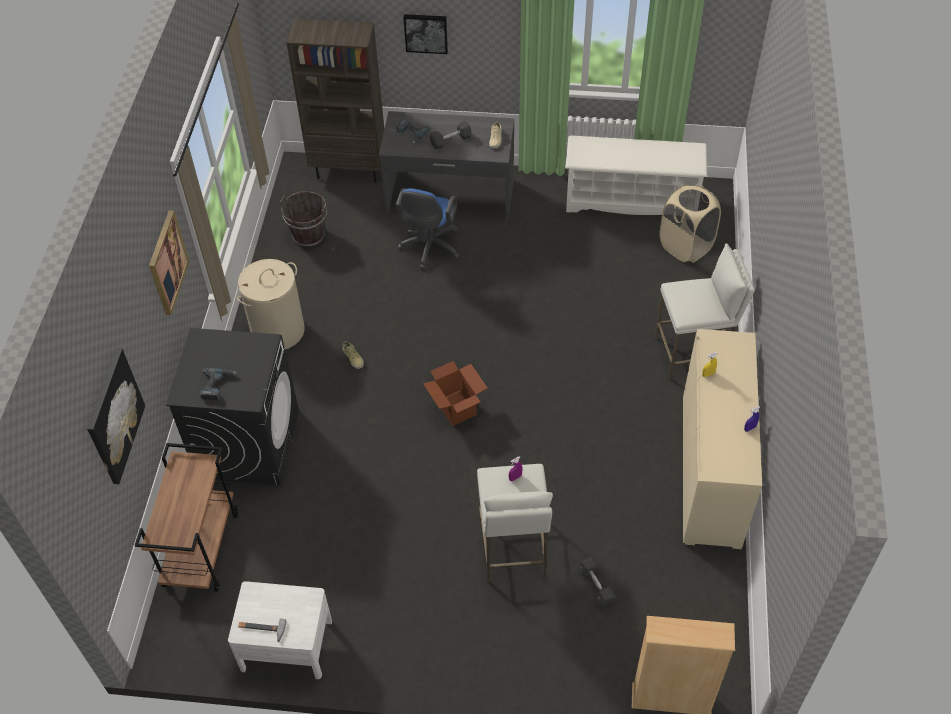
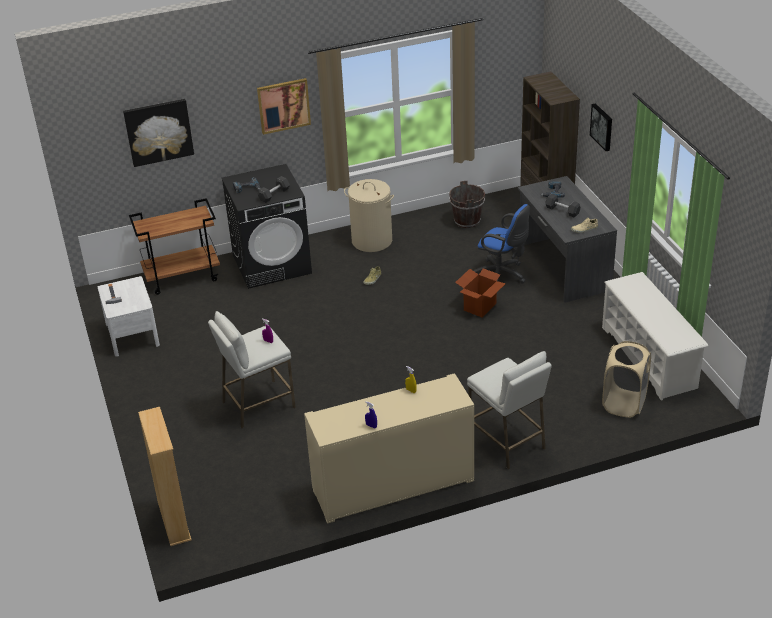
camera: 65 degrees right, 15 degrees down
(429, 248) = (502, 276): blue office chair -> blue office chair turned 135 degrees counterclockwise
(456, 408) = (362, 339): cardboard box -> cardboard box (480, 307)
(595, 585) = (249, 454): grey dumbbell -> grey dumbbell (274, 195)

